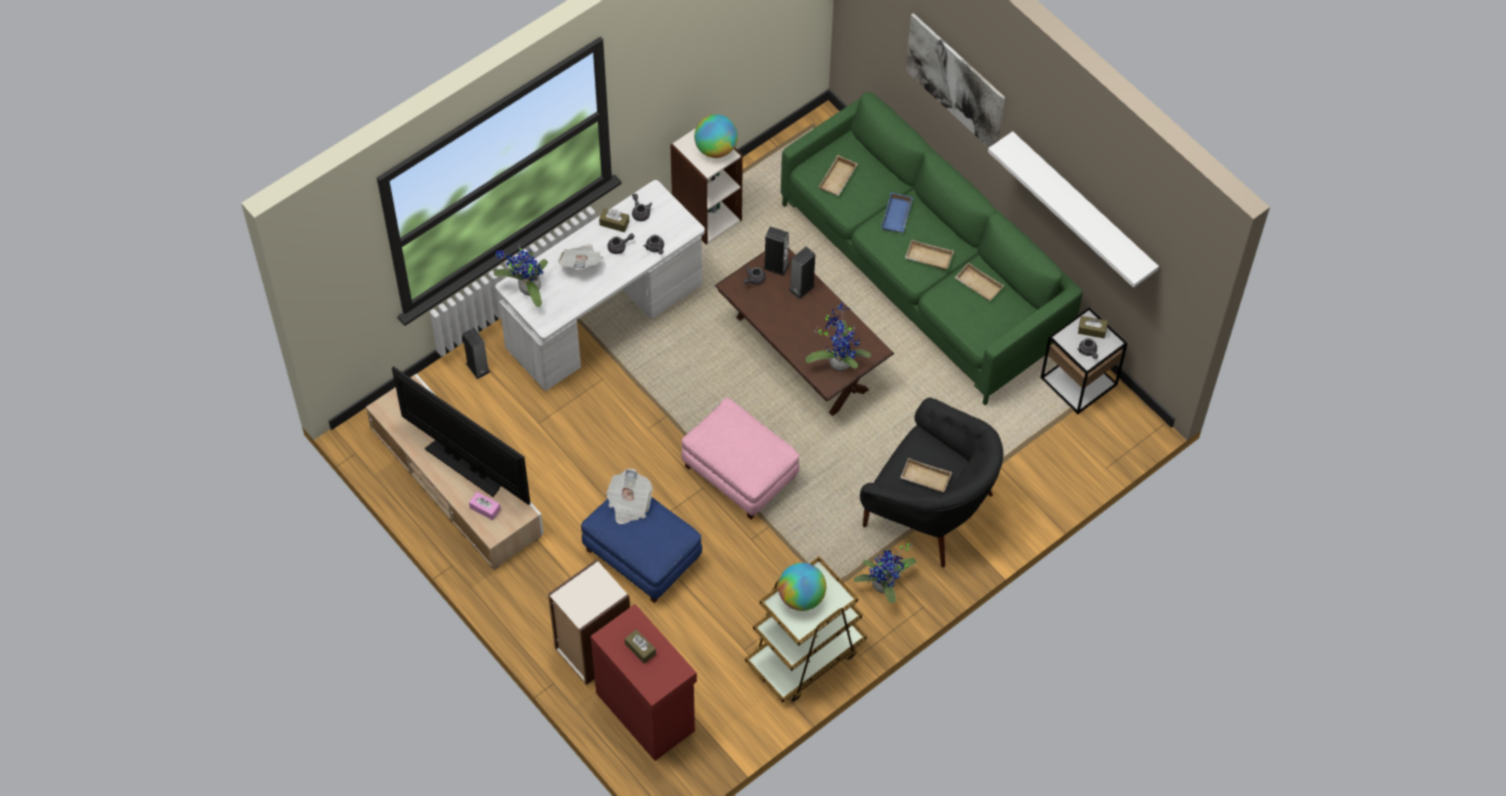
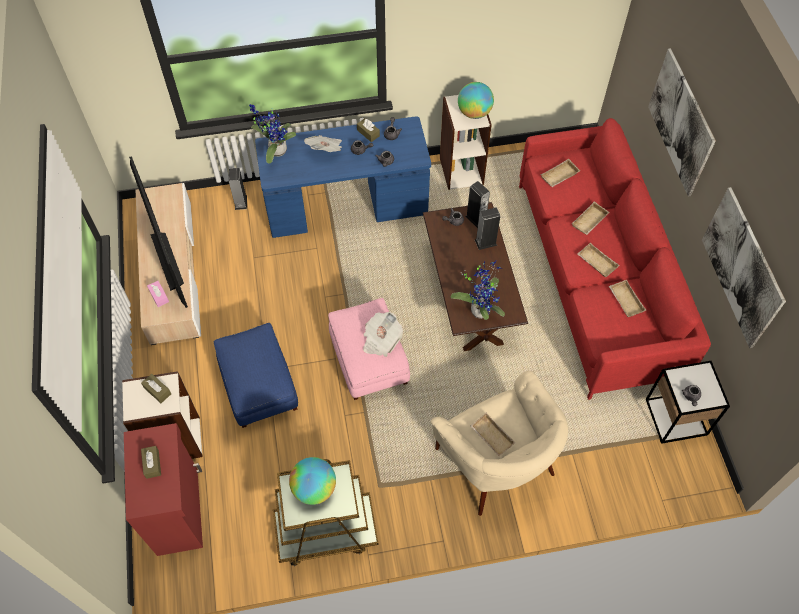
camera: 30 degrees right, 0 degrees up
(604, 317) = (347, 207): white desk -> blue desk
(629, 503) = (255, 342): newspaper -> newspaper (381, 340)
(885, 587) = (423, 507): potted plant -> none
(898, 216) = (590, 221): blue tray -> beige tray
(923, 273) = (595, 278): green sofa -> red sofa
(929, 509) = (496, 461): black armchair -> beige armchair
(1082, 208) = (741, 267): white shelf -> picture
(1092, 330) = (703, 380): brown tissue box -> brown tissue box (157, 391)

